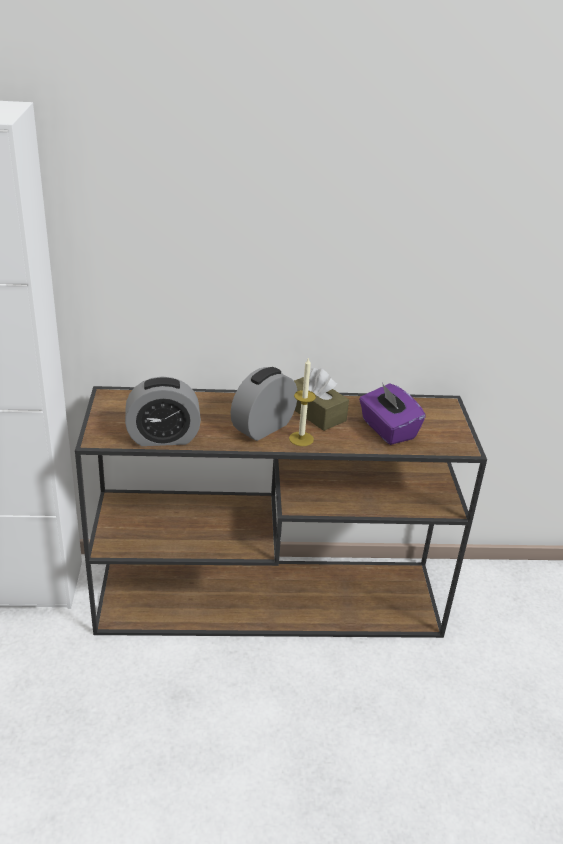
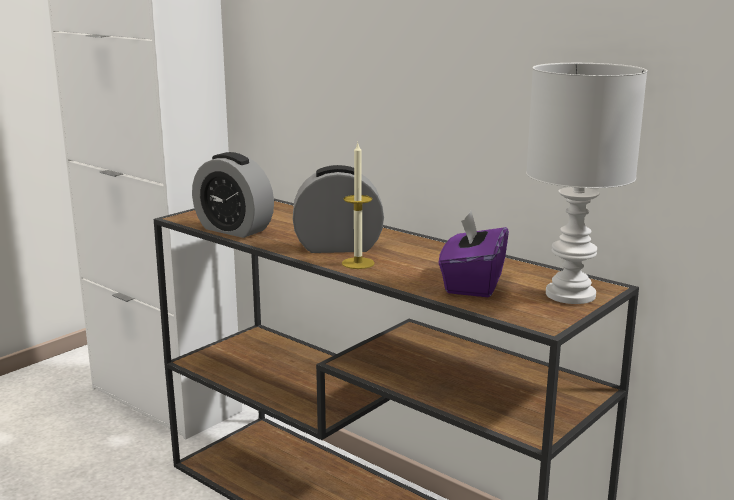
camera: 45 degrees right, 15 degrees down
(315, 412) = (415, 252): brown tissue box -> none
(445, 417) = (572, 295): none -> white table lamp

